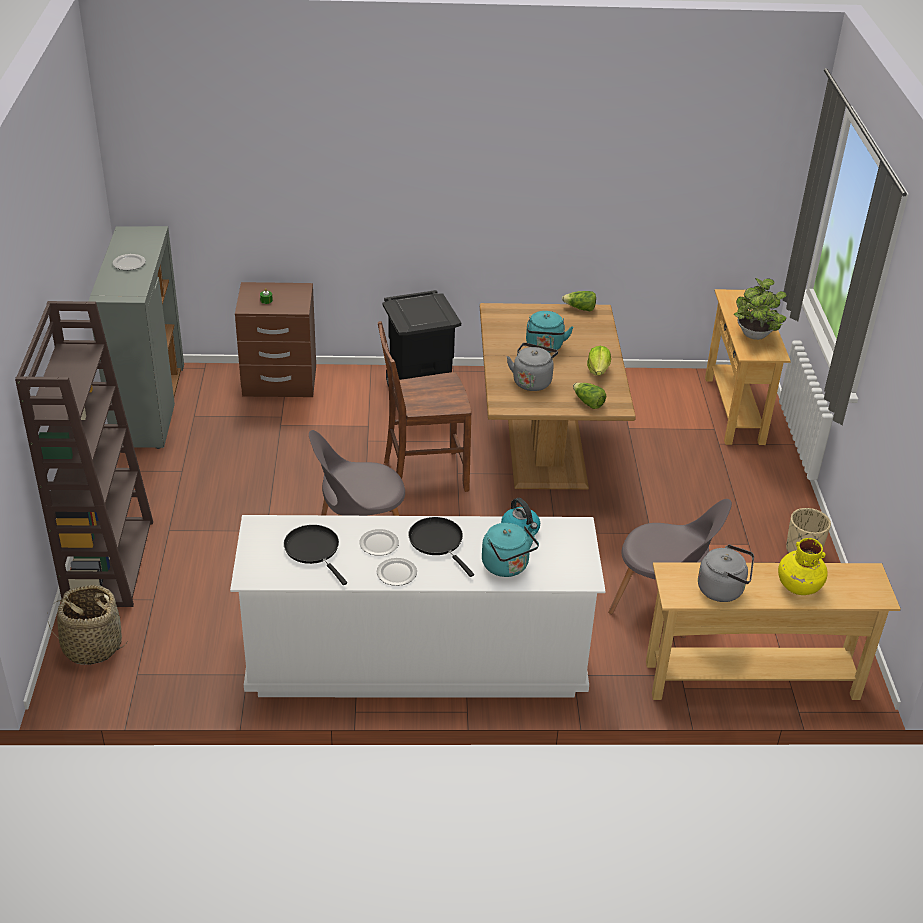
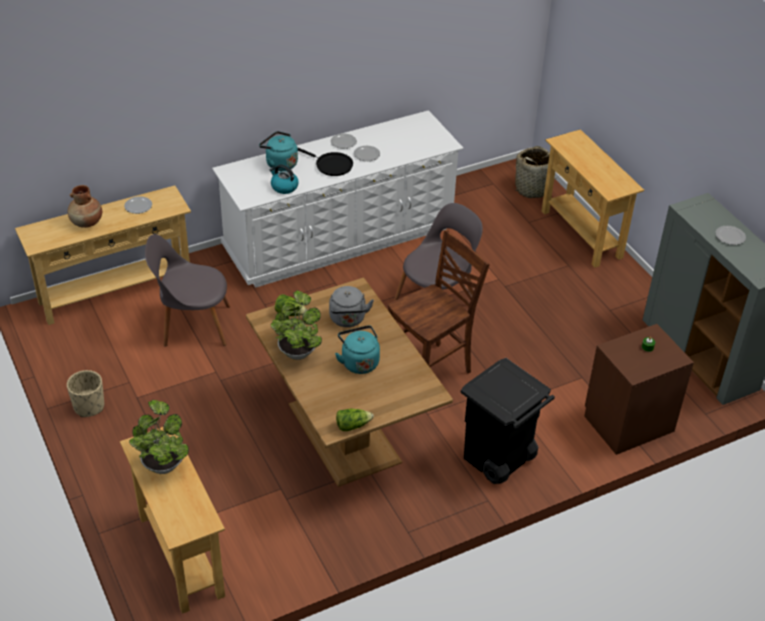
camera: 155 degrees right, 5 degrees up
(108, 561) = (581, 234): brown bookcase -> beige console table
(314, 550) = (401, 140): black frying pan -> none
(598, 371) = (297, 350): lettuce -> potted plant
(723, 590) = (138, 206): grey kettle -> plate
(798, 586) = (87, 222): yellow vase -> brown vase

